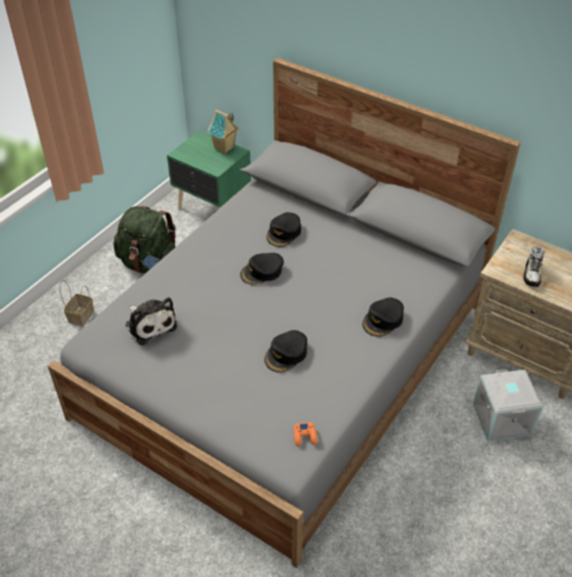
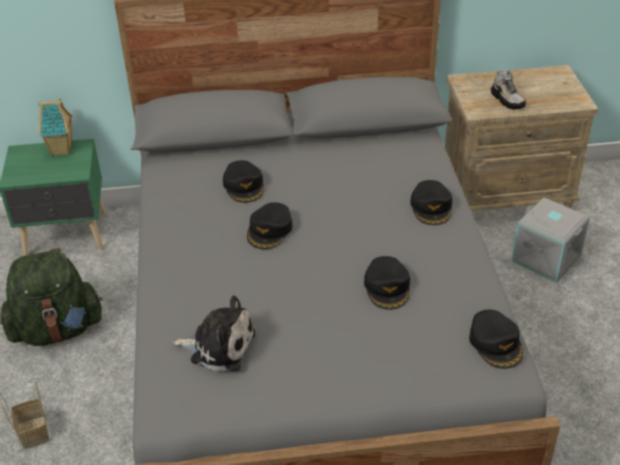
camera: 40 degrees left, 5 degrees down
(305, 436) = (496, 343): orange game controller -> black cap

